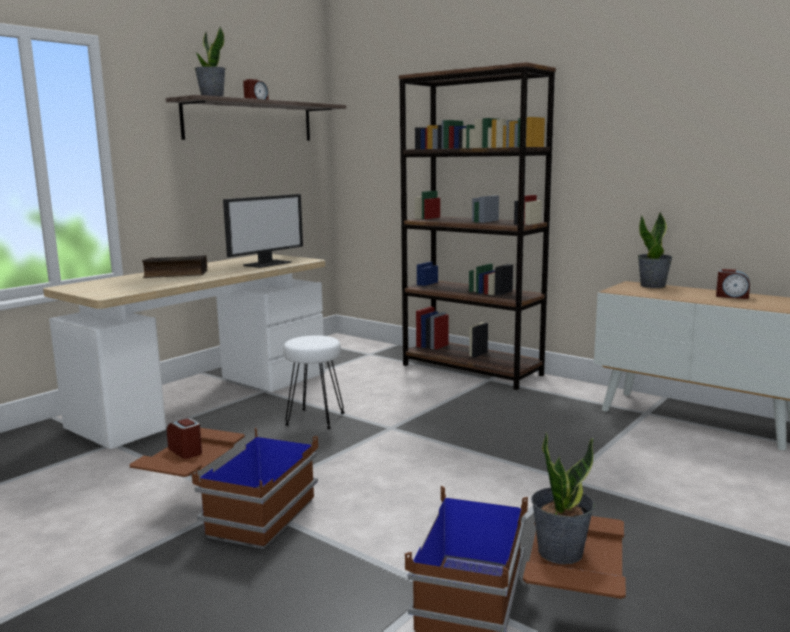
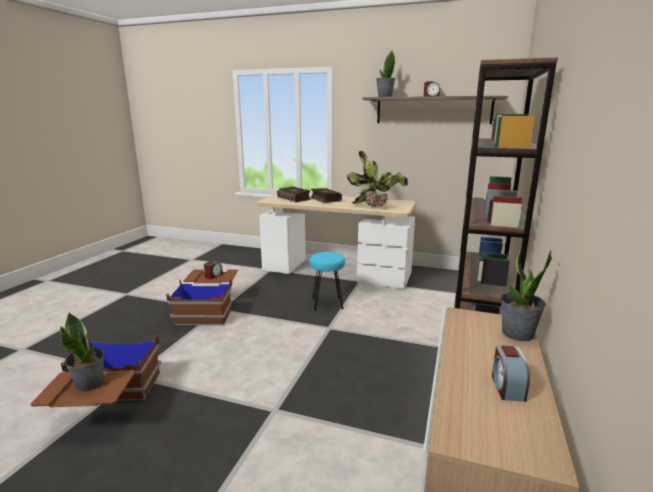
camera: 70 degrees right, 5 degrees up
(128, 284) = (294, 198): none -> book
(267, 263) = (376, 206): monitor -> potted plant
(315, 419) = (326, 303): white stool -> turquoise stool

